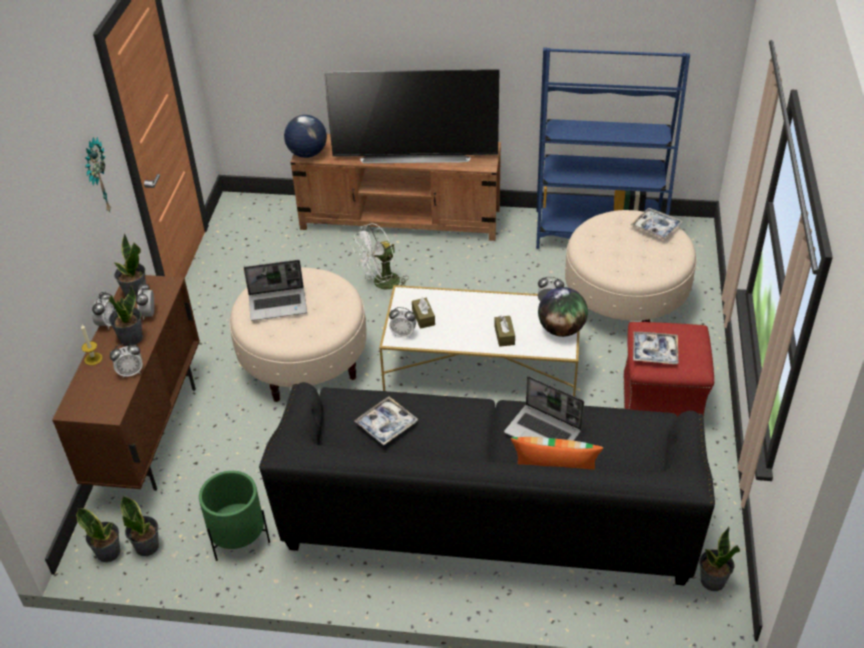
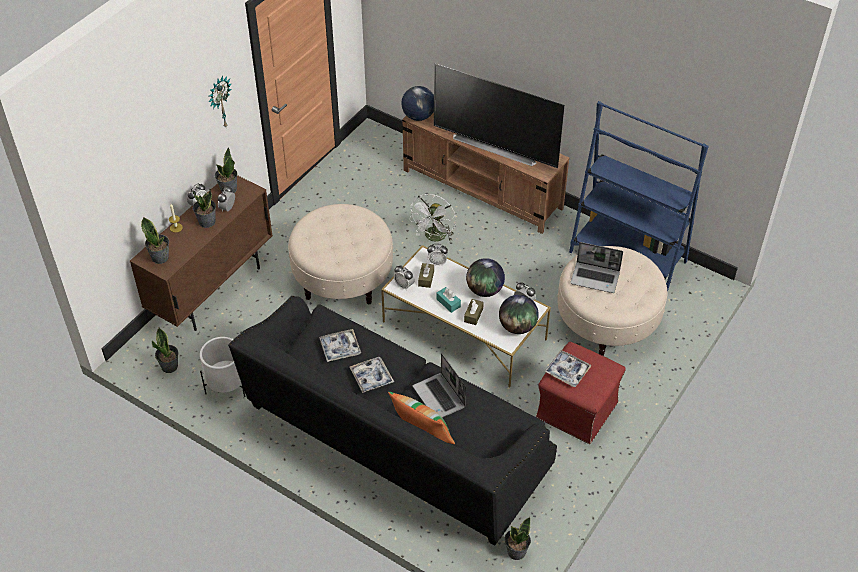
camera: 25 degrees right, 5 degrees up
(109, 552) = (145, 360): potted plant -> potted plant (160, 257)
(130, 372) = (193, 246): alarm clock -> alarm clock (437, 262)
(239, 539) = (227, 386): green planter -> white planter
(278, 304) = (329, 230): laptop -> laptop (595, 278)
(382, 284) = (434, 238): white fan -> white fan turned 60 degrees counterclockwise
(467, 333) = (448, 303): none -> turquoise tissue box
(497, 306) = (485, 290): none -> globe
(655, 227) = (643, 273): tray -> tray (371, 377)

